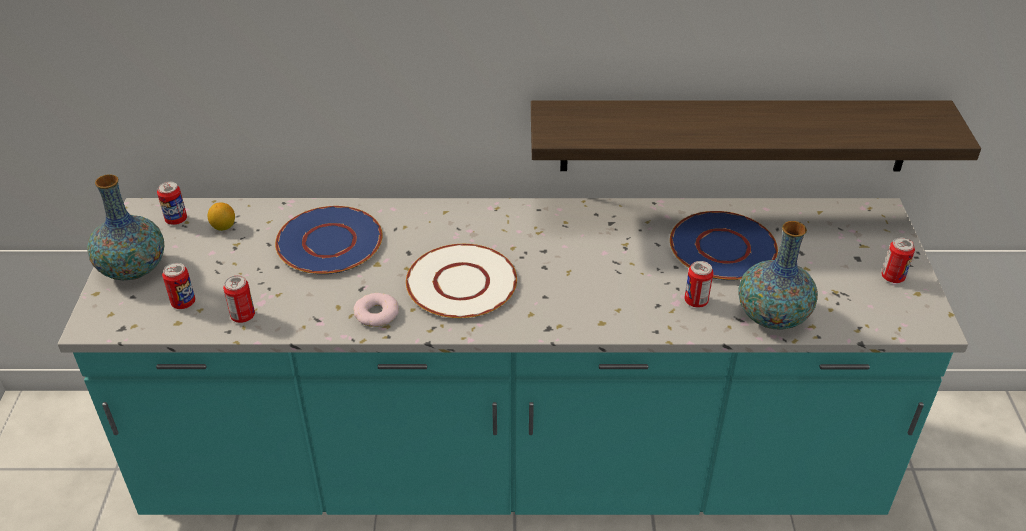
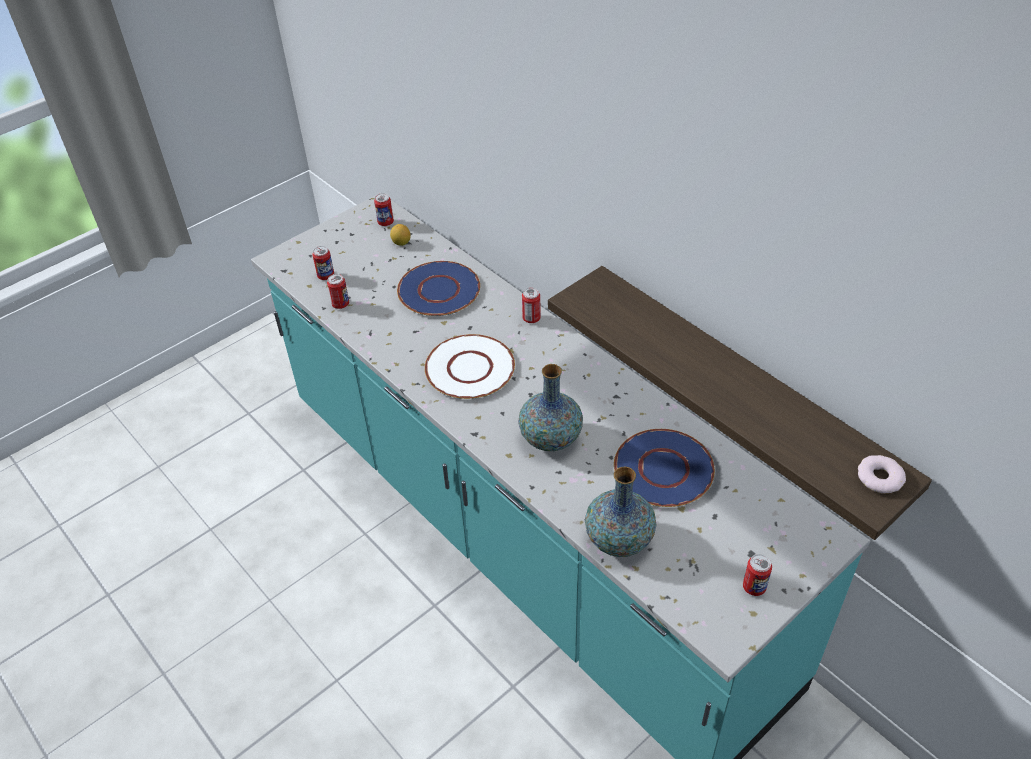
camera: 50 degrees right, 5 degrees up
(133, 270) = (330, 240): vase -> vase (550, 438)
(376, 314) = (401, 352): donut -> donut (879, 477)
(696, 301) = (586, 489): can -> can (531, 318)

